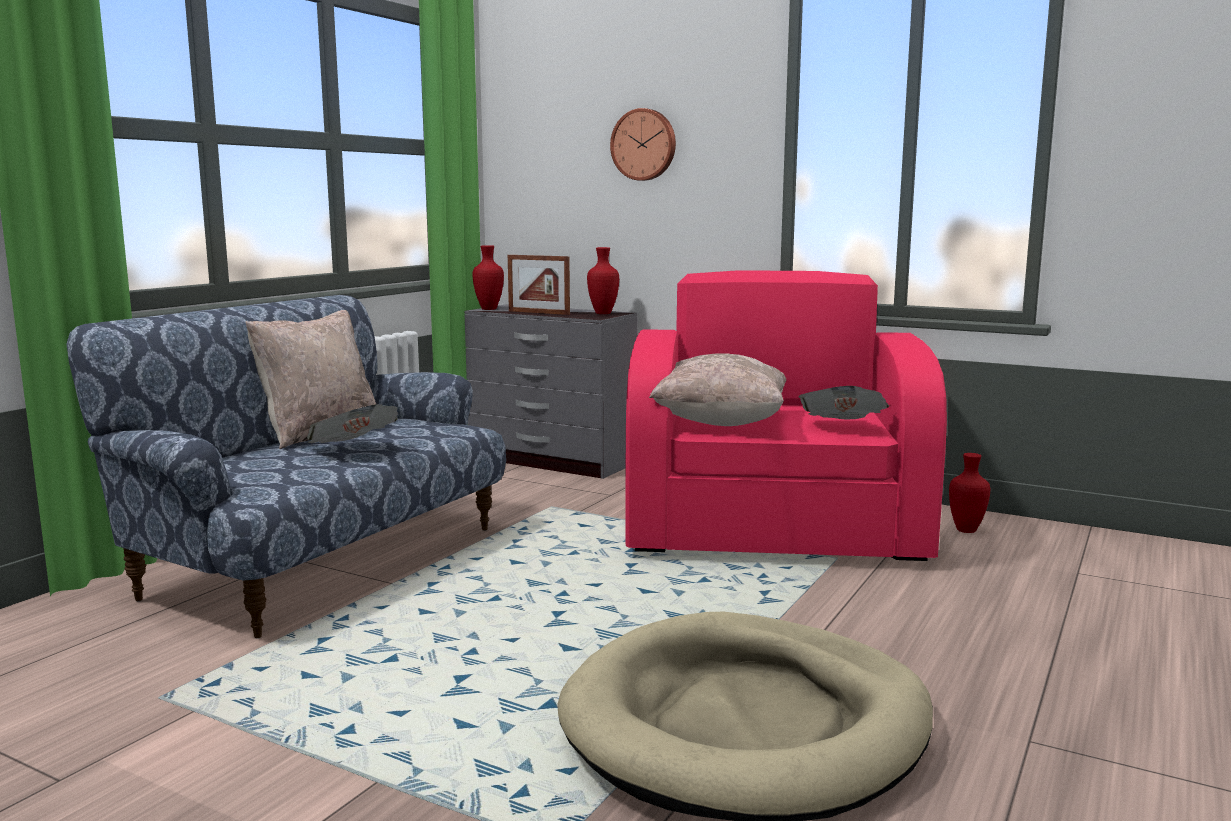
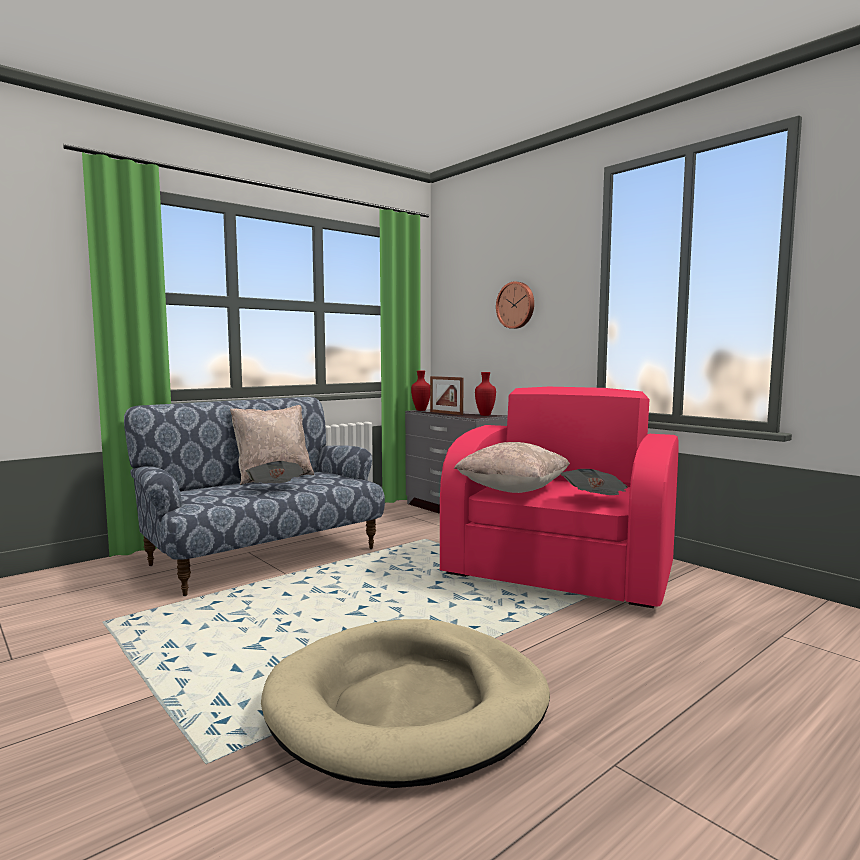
camera: 20 degrees right, 5 degrees down
(967, 531) = (712, 590): red vase -> none

